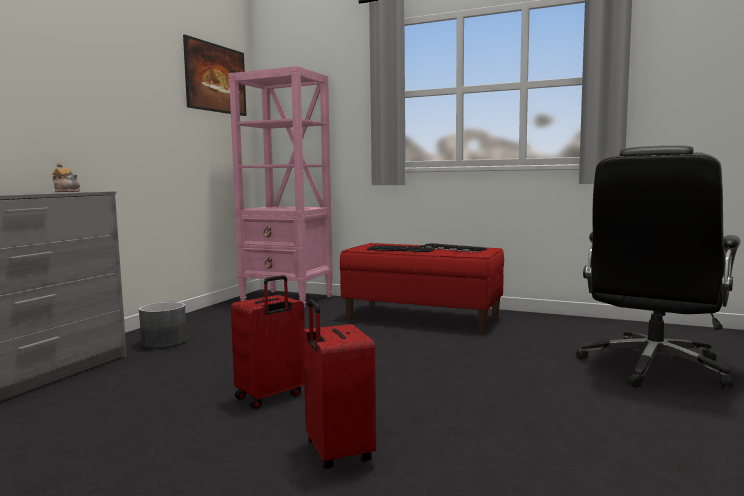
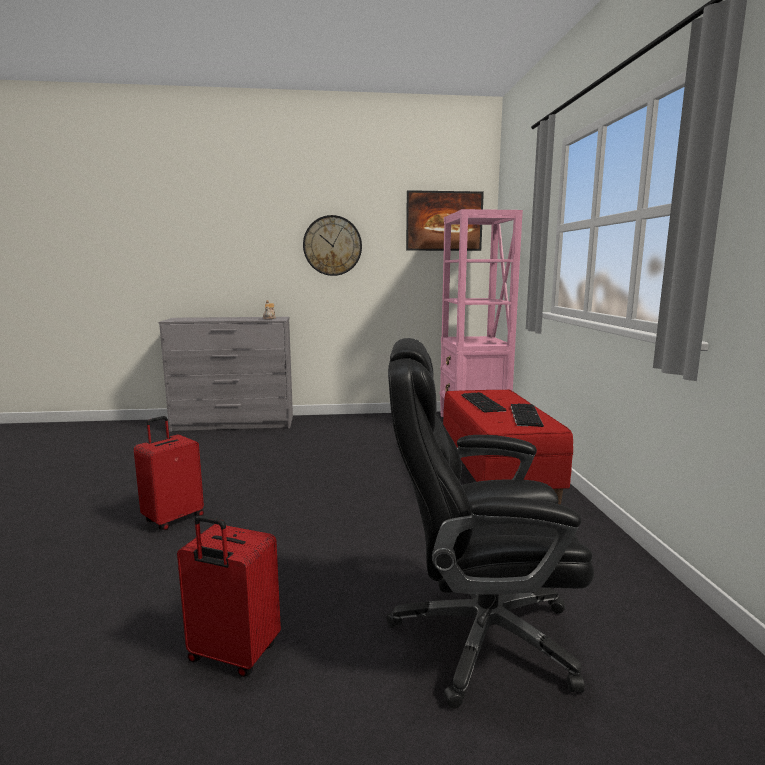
camera: 60 degrees right, 5 degrees up
(112, 90) = (332, 245): none -> wall clock
(164, 343) = (323, 427): grey planter -> none
(271, 397) = (251, 479): red suitcase -> red suitcase (232, 655)

